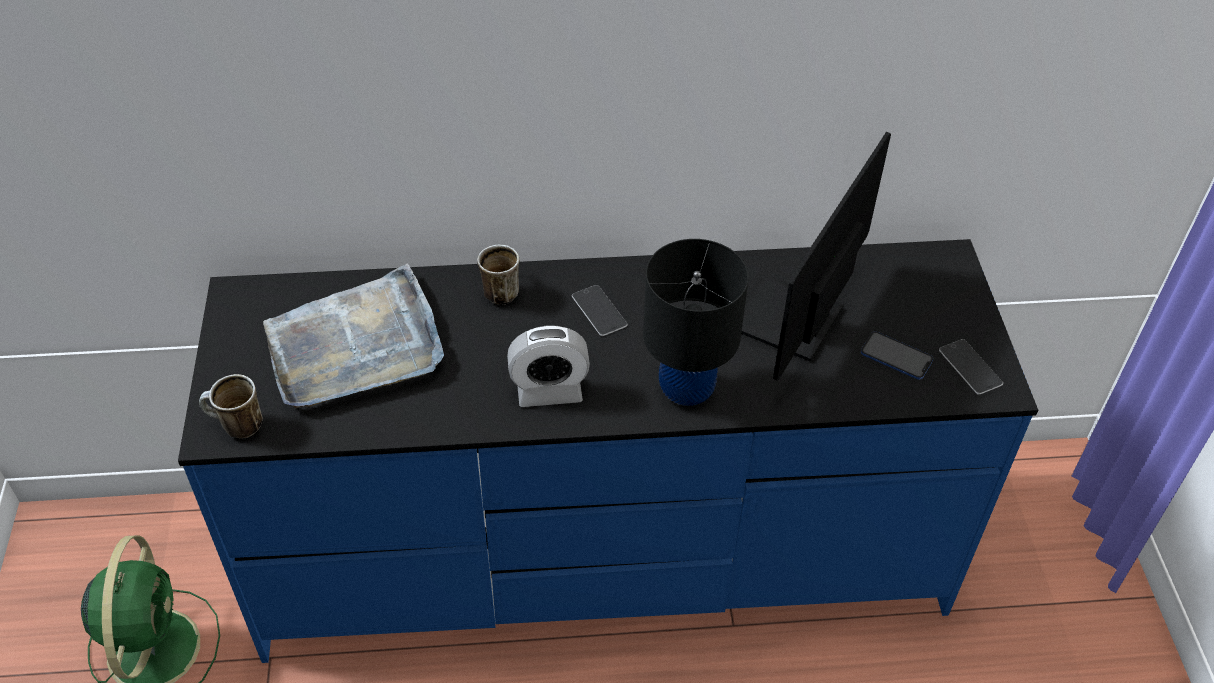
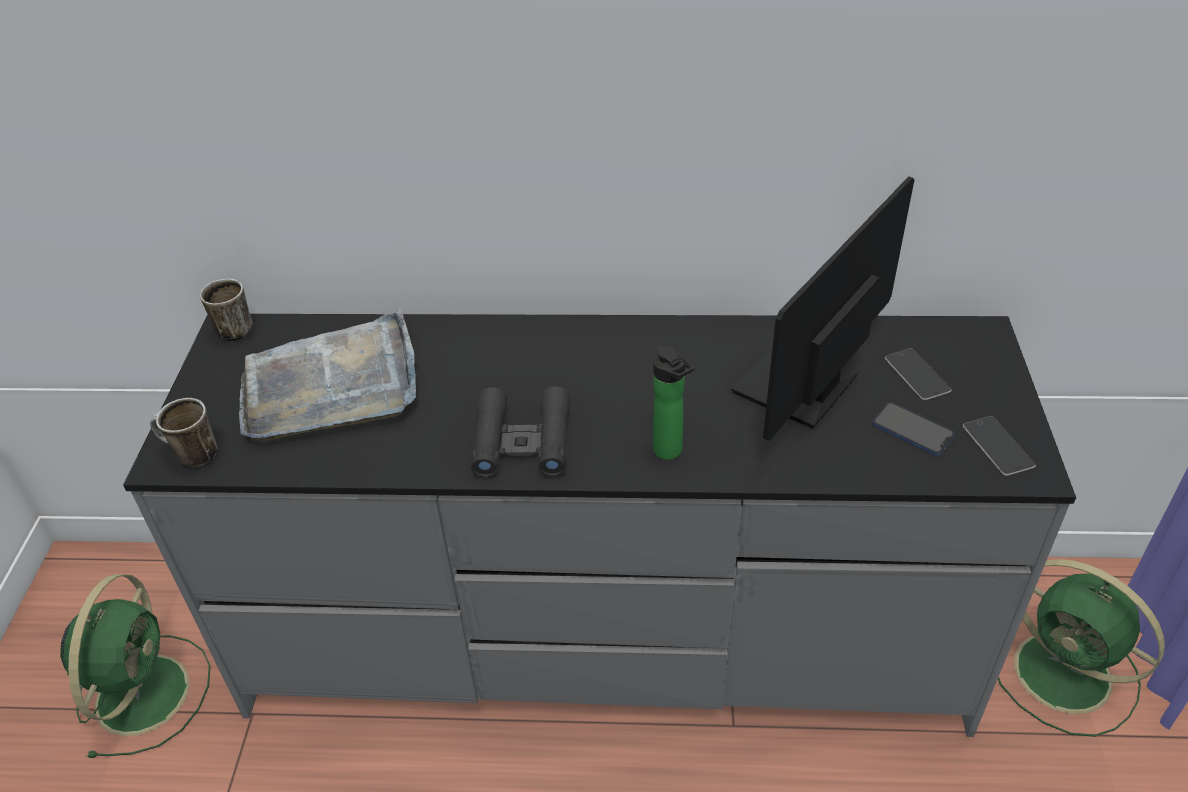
camera: 10 degrees right, 5 degrees down
(499, 290) = (490, 340): mug -> mug (235, 328)
(549, 391) = (522, 441): alarm clock -> black binoculars
(599, 310) = (591, 365): phone -> phone (917, 374)
(603, 555) = (605, 639): blue dresser -> grey dresser
(686, 393) = (670, 452): black table lamp -> bottle
(1026, 552) = (1066, 675): none -> green fan

